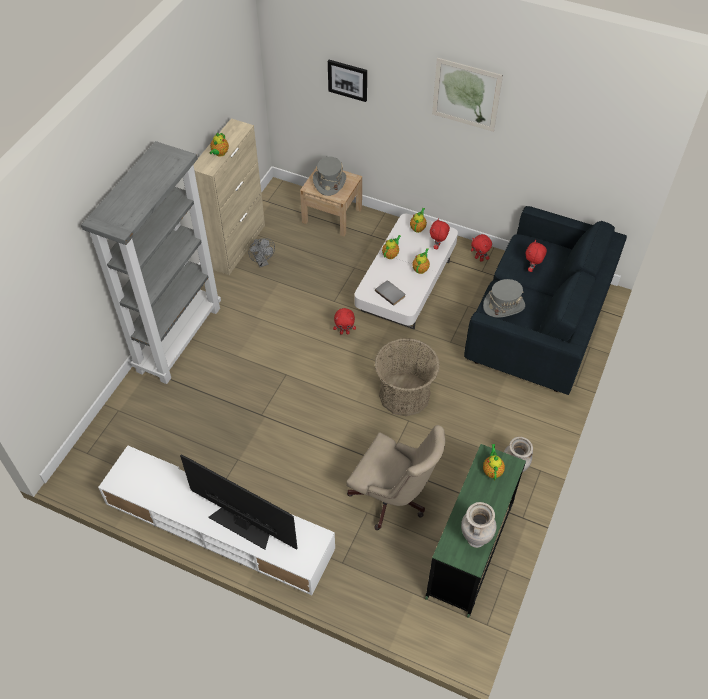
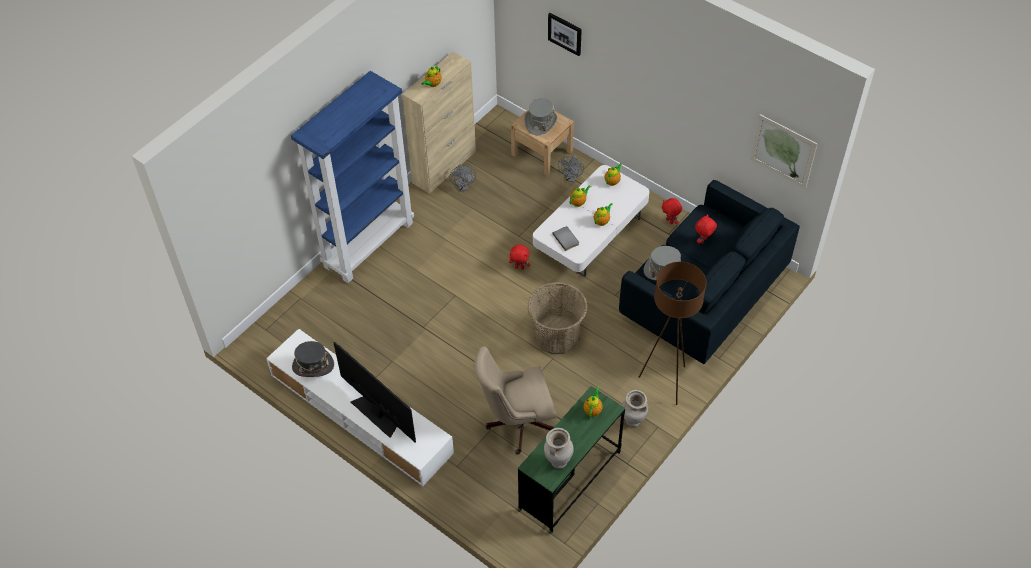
camera: 15 degrees right, 0 degrees up
(154, 484) = (313, 365): none -> grey hat
(179, 338) = (368, 244): grey bookcase -> blue bookcase
(369, 235) = (571, 178): none -> grey fan
(393, 499) = (517, 423): beige office chair -> beige office chair turned 120 degrees clockwise
(438, 246) = (625, 202): red plush toy -> none
(466, 95) = (663, 69): picture -> picture (783, 151)
(532, 421) = (665, 382): none -> brown floor lamp

